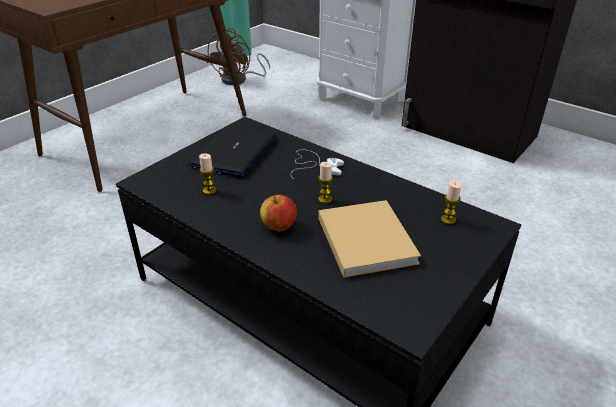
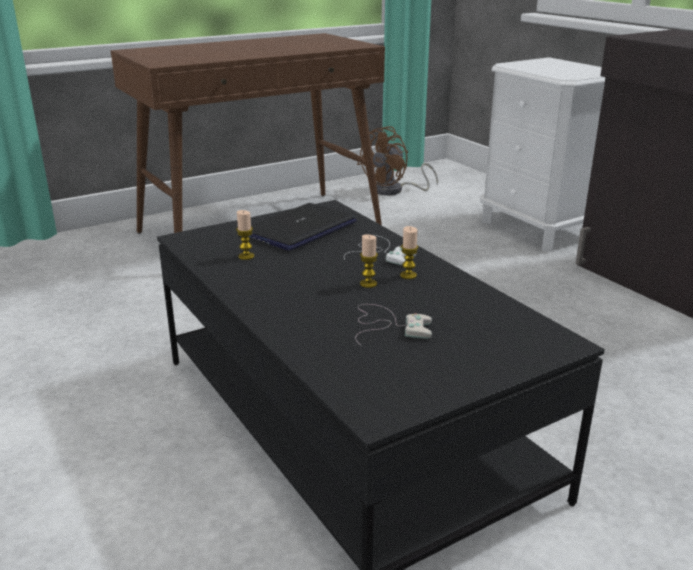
camera: 20 degrees right, 10 degrees down
(279, 226) = (297, 298): apple -> none
(365, 238) = (387, 325): beige book -> white game controller
(448, 219) = (506, 327): candle -> candle (408, 275)

